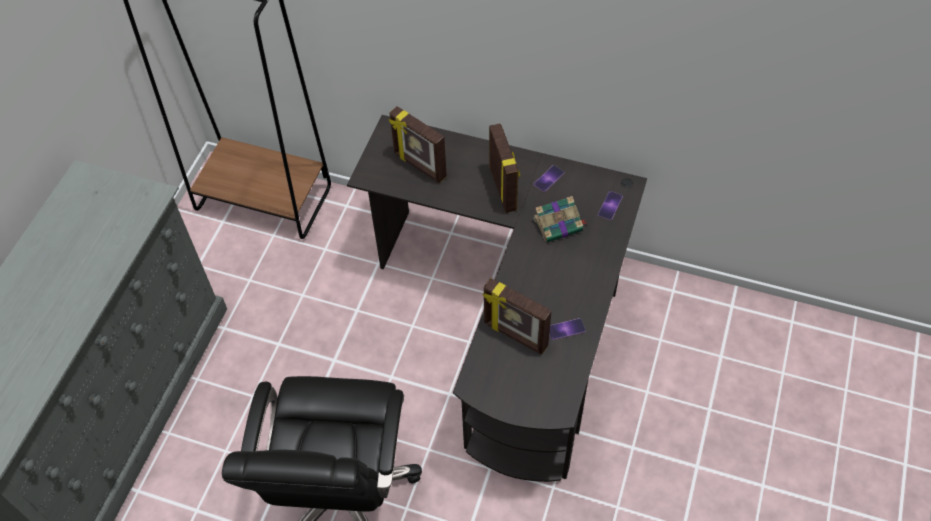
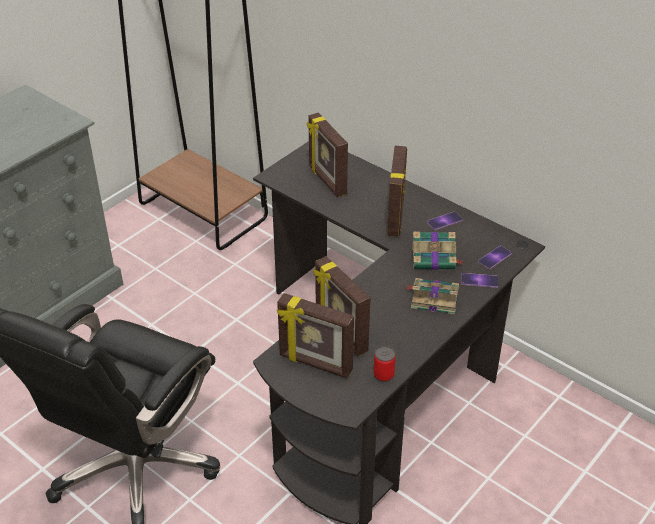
camera: 20 degrees right, 15 degrees down
(509, 375) = (315, 364): none -> picture frame
(566, 329) = (394, 343): phone -> phone (479, 280)
(572, 365) = (383, 374): none -> can
(577, 269) = (433, 298): none -> book

